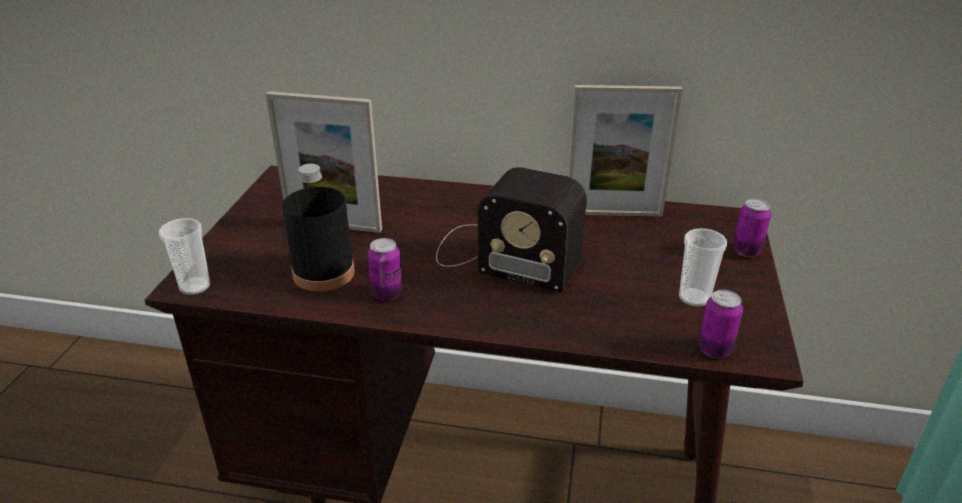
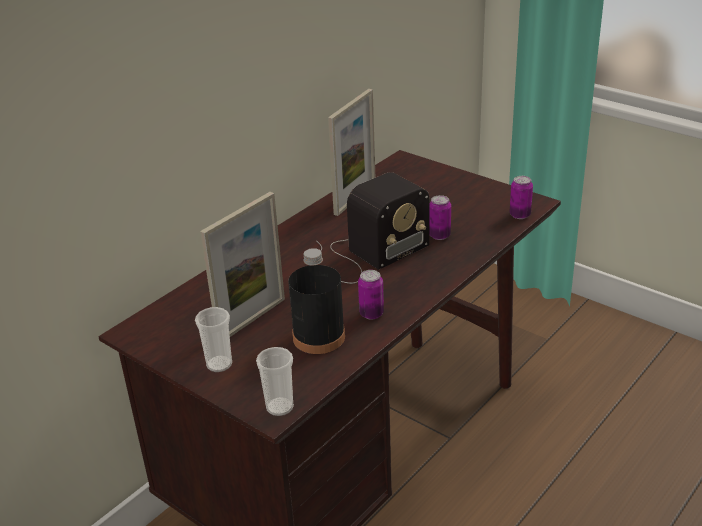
camera: 60 degrees left, 0 degrees up
(694, 298) = (470, 204): cup -> cup (219, 364)
(746, 251) = (438, 171): can -> can (439, 235)

